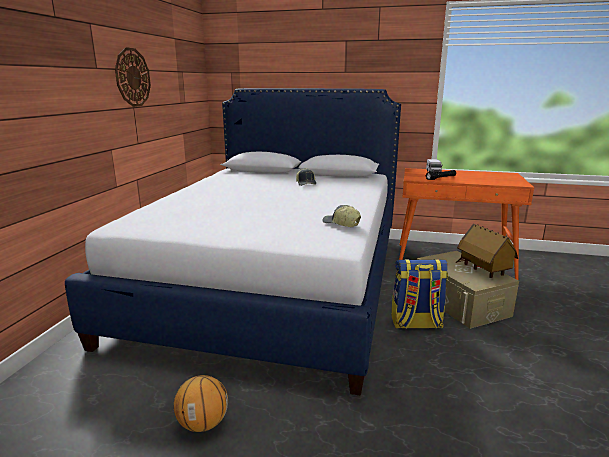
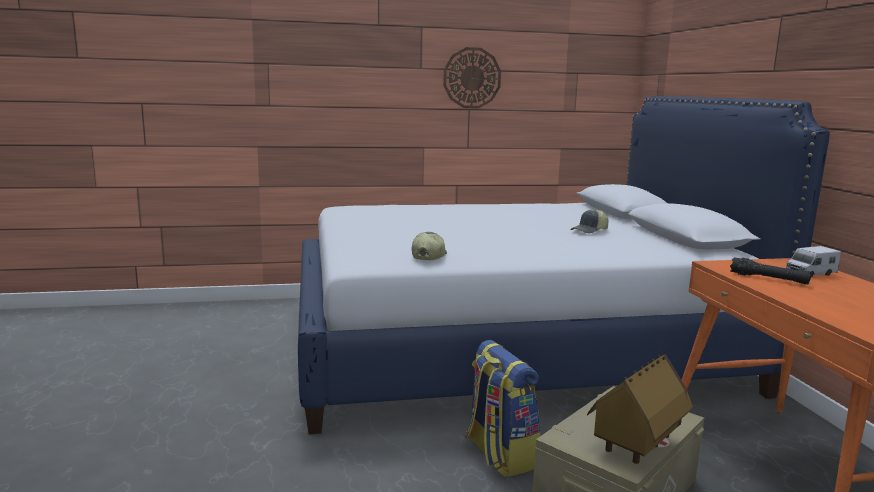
camera: 65 degrees right, 5 degrees down
(203, 423) = (238, 371): basketball -> none

